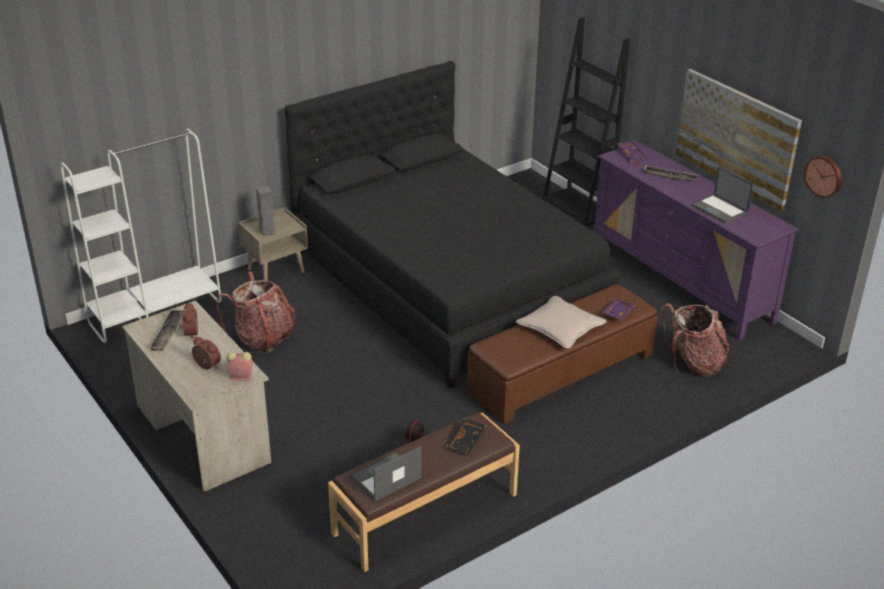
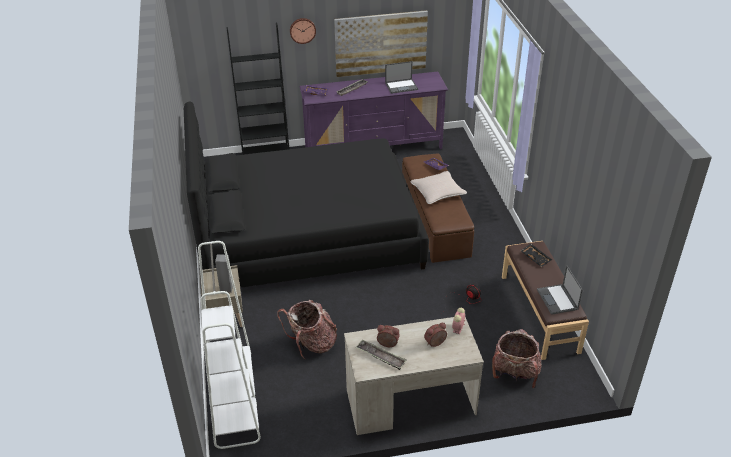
camera: 65 degrees left, 5 degrees up
(693, 364) = (453, 170): backpack -> backpack (515, 373)
(824, 176) = (448, 33): wall clock -> wall clock (302, 30)

